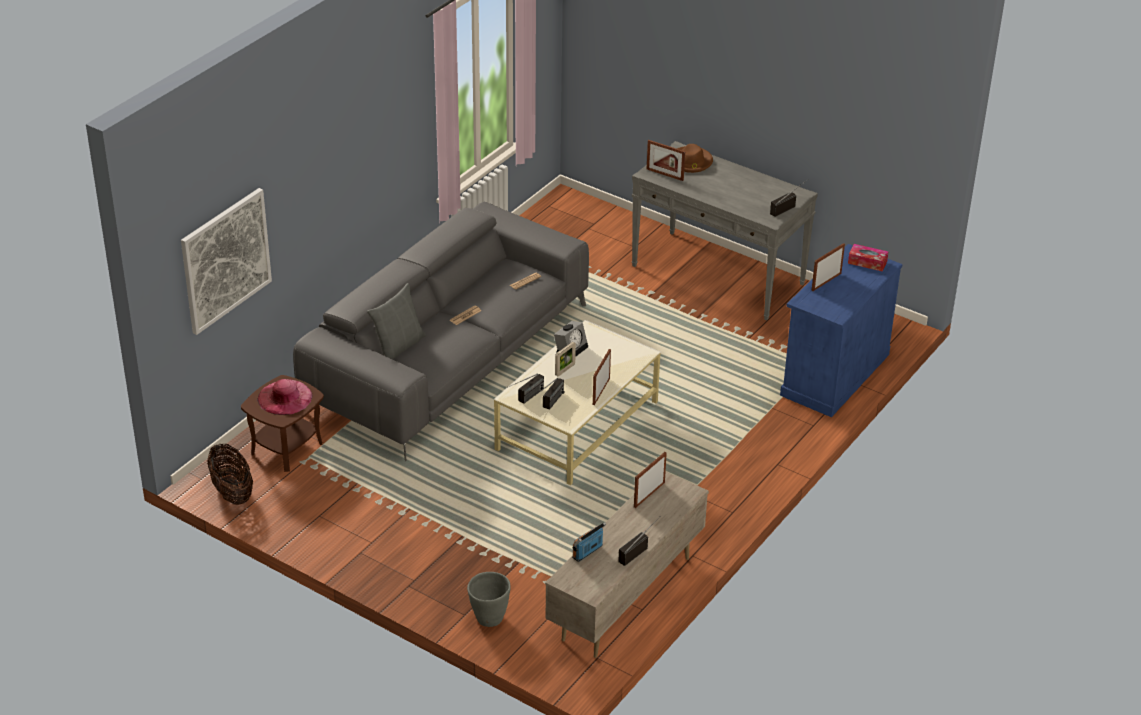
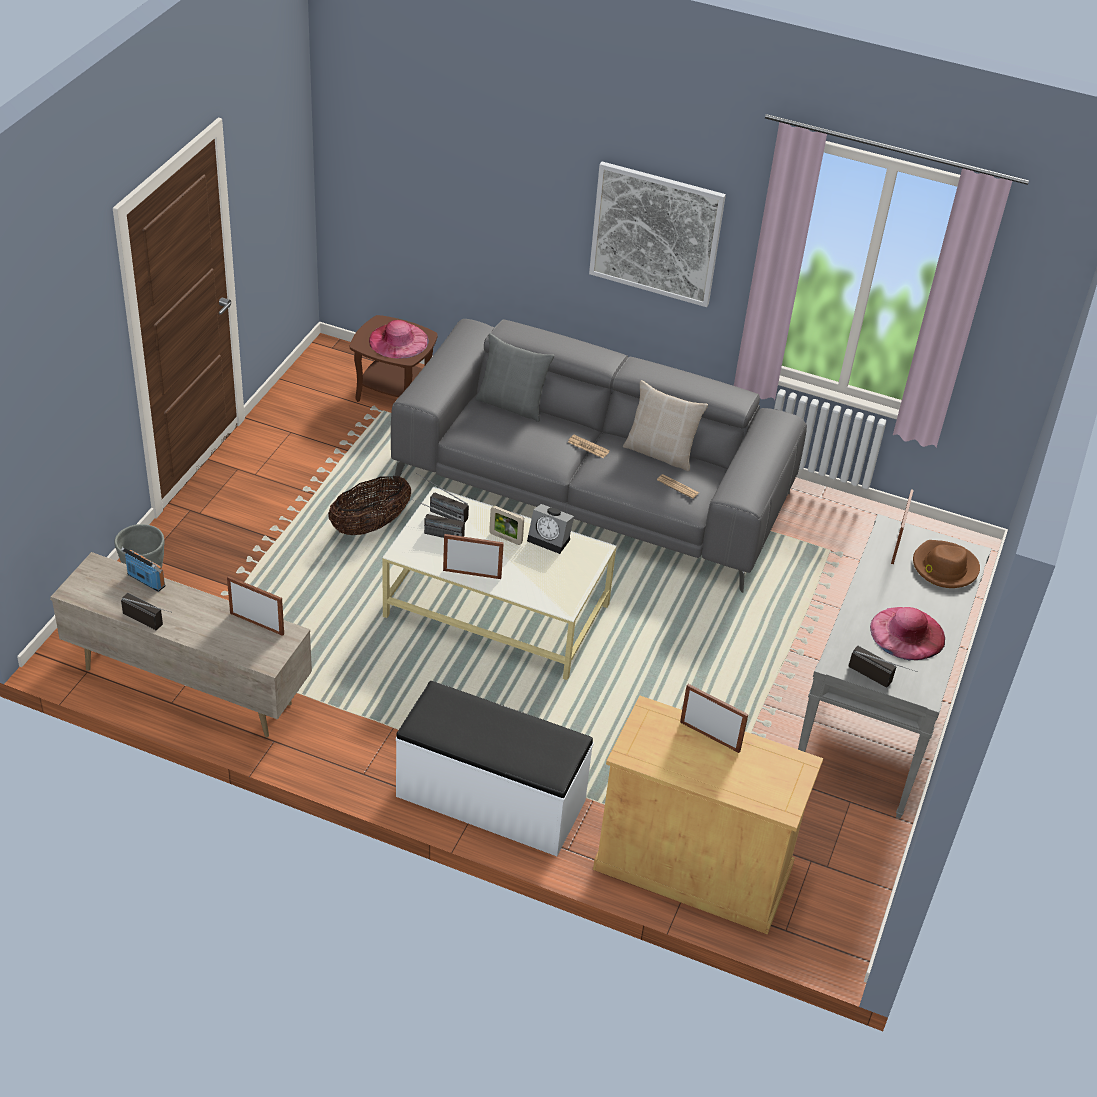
camera: 75 degrees right, 5 degrees up
(225, 260) = (418, 166): picture -> picture (656, 233)
(232, 492) = (316, 370): basket -> basket (370, 525)
(482, 283) = (660, 453): none -> beige pillow
(748, 189) = (907, 633): none -> pink hat
(764, 454) = (490, 799): none -> white bench
(834, 374) = (693, 868): blue cabinet -> beige cabinet
(867, 262) = (781, 783): tissue box -> none

